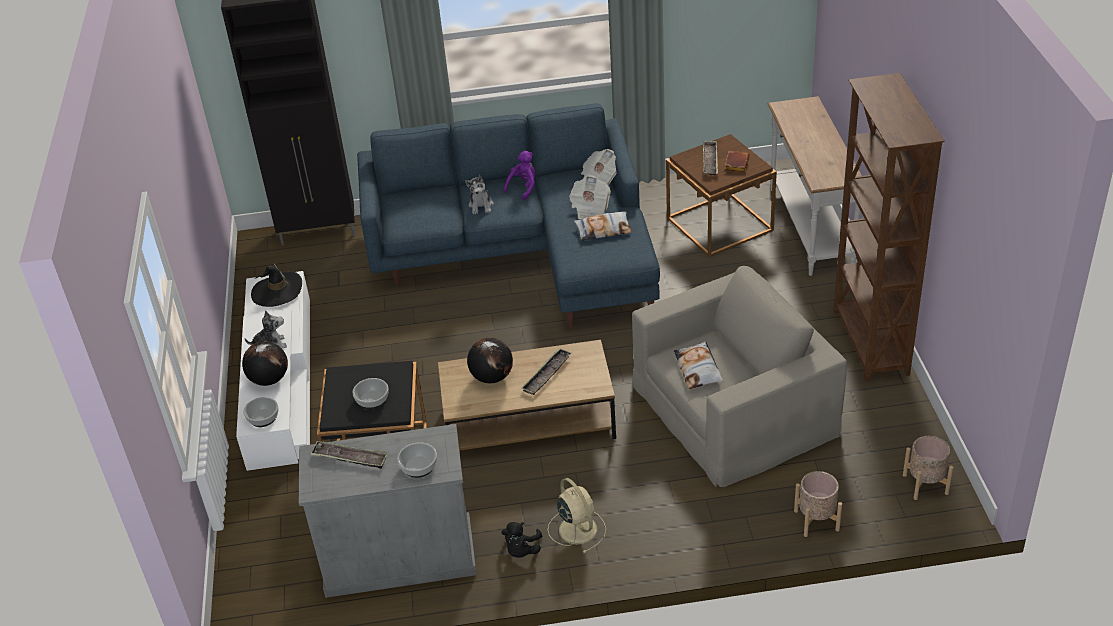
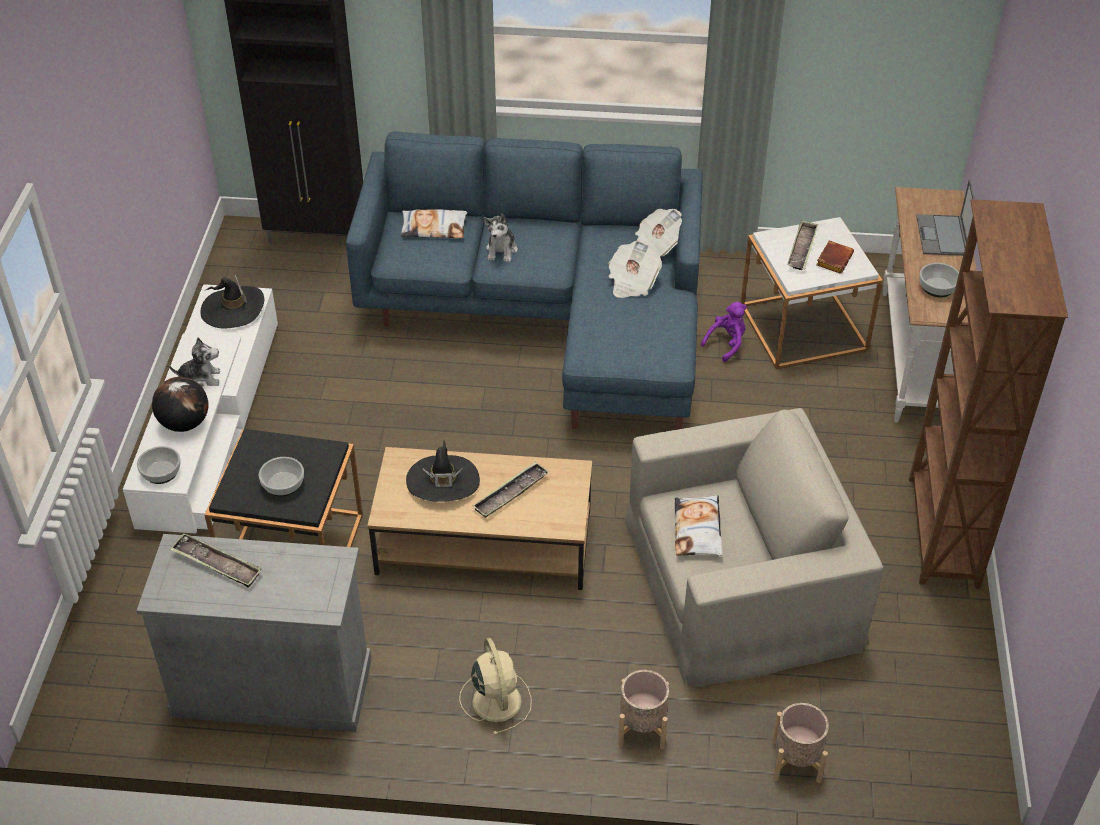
camera: 10 degrees right, 5 degrees up
(419, 466) = (294, 595): bowl -> bowl (938, 287)
(491, 377) = (443, 482): globe -> black hat
(521, 550) = (420, 713): black plush toy -> none
(523, 187) = (560, 237): purple plush toy -> purple plush toy (726, 344)
(603, 230) = (639, 315): pillow -> pillow (434, 228)
(719, 224) = (803, 327): brown side table -> white side table
(814, 129) = (943, 236): none -> laptop
(925, 484) = (952, 745): beige planter -> beige planter (642, 728)

